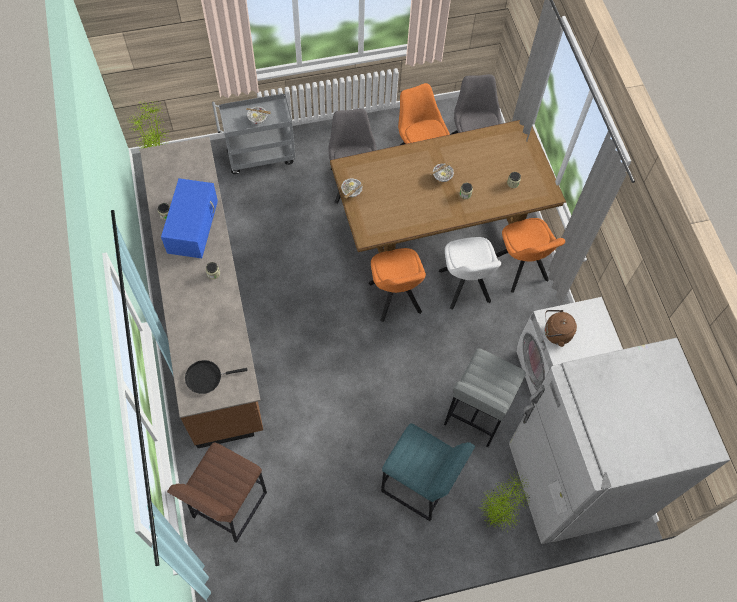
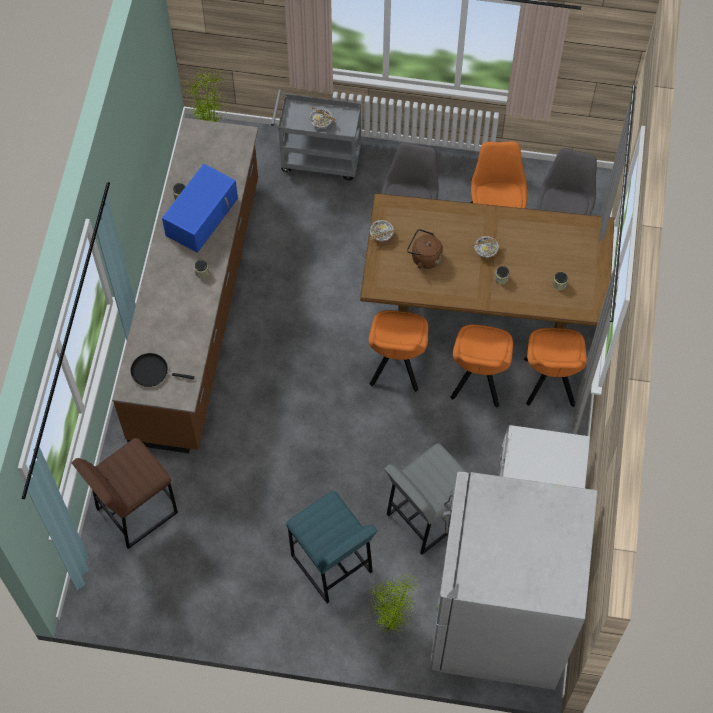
camera: 25 degrees right, 0 degrees up
(465, 286) = (478, 380): white chair -> orange chair
(555, 334) = (520, 456): brown kettle -> brown kettle (424, 257)

